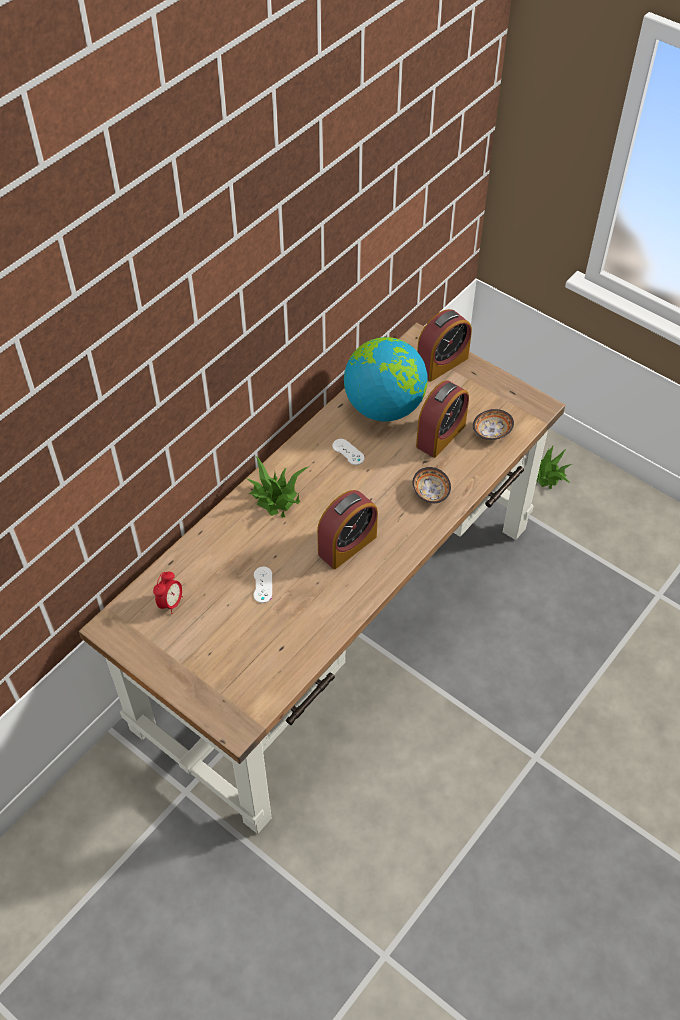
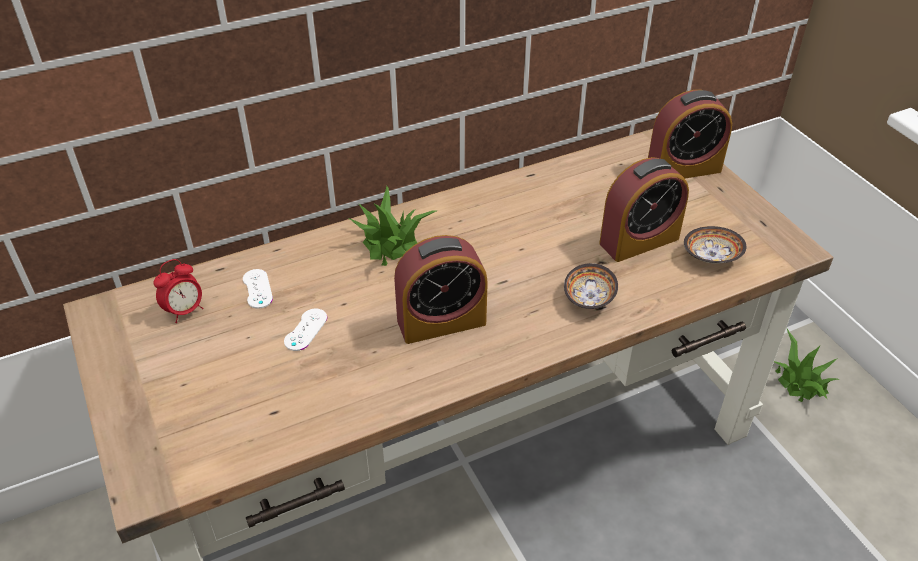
camera: 25 degrees right, 10 degrees down
(348, 452) = (509, 223): white game controller -> white game controller (257, 289)
(384, 407) = (583, 191): globe -> none

